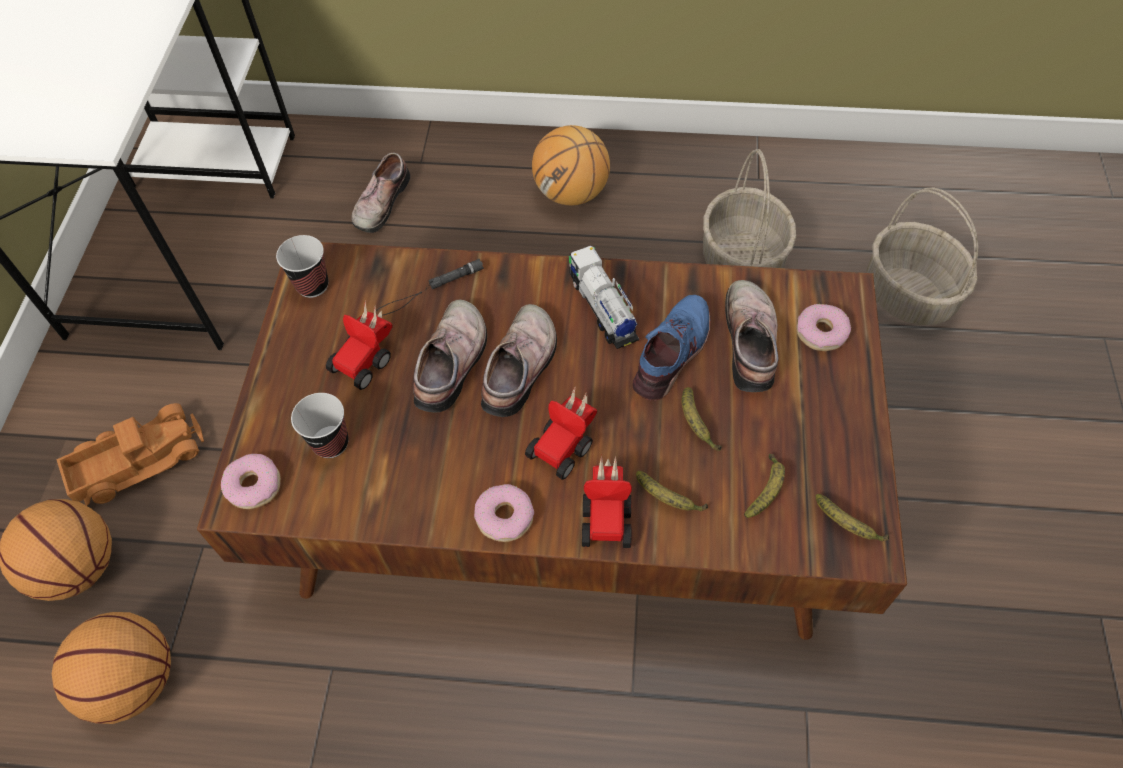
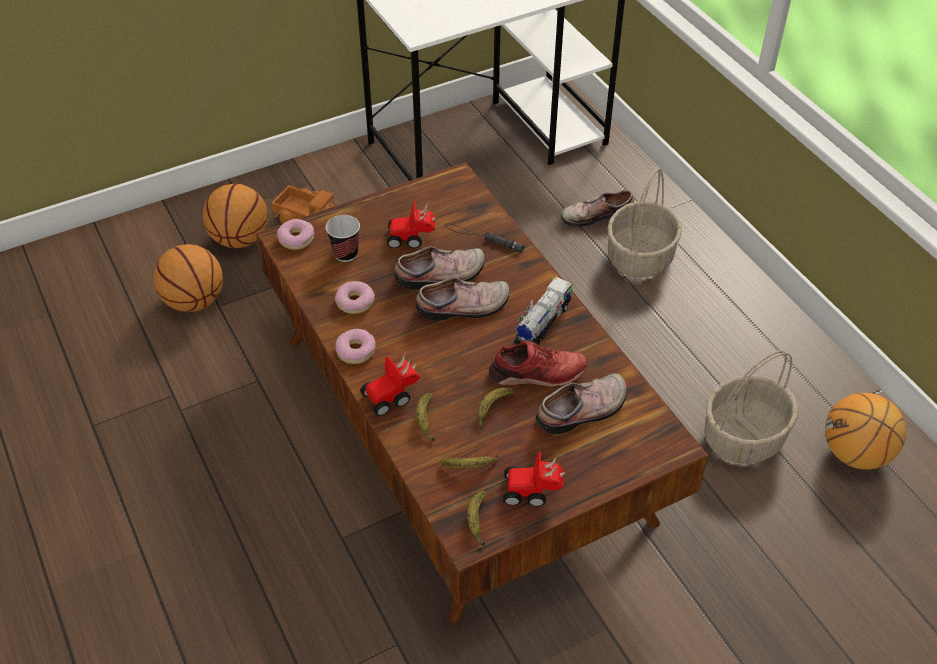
camera: 55 degrees right, 10 degrees down
(312, 285) = (442, 188): cup -> none
(565, 444) = (426, 354): toy car -> toy car (533, 491)
(571, 193) = (705, 307): basketball -> basketball (855, 454)
(673, 354) = (537, 374): blue shoe -> red shoe
(821, 332) = (625, 445): donut -> donut (355, 302)
(910, 294) = (817, 565): basket -> basket (640, 258)

